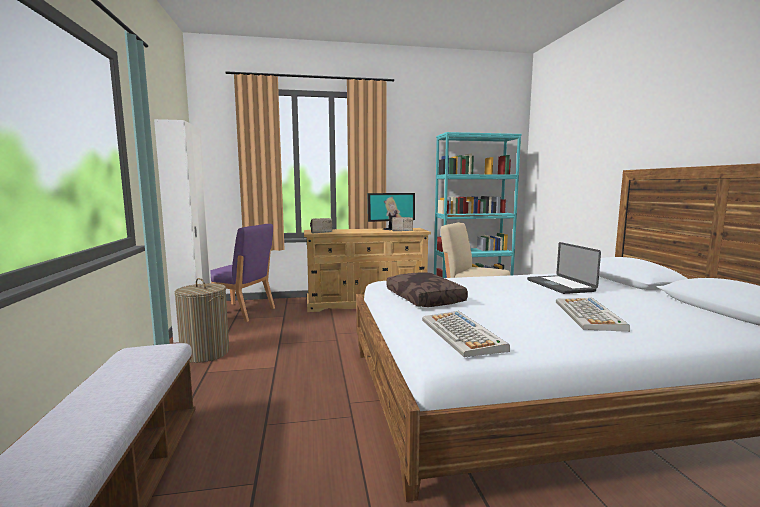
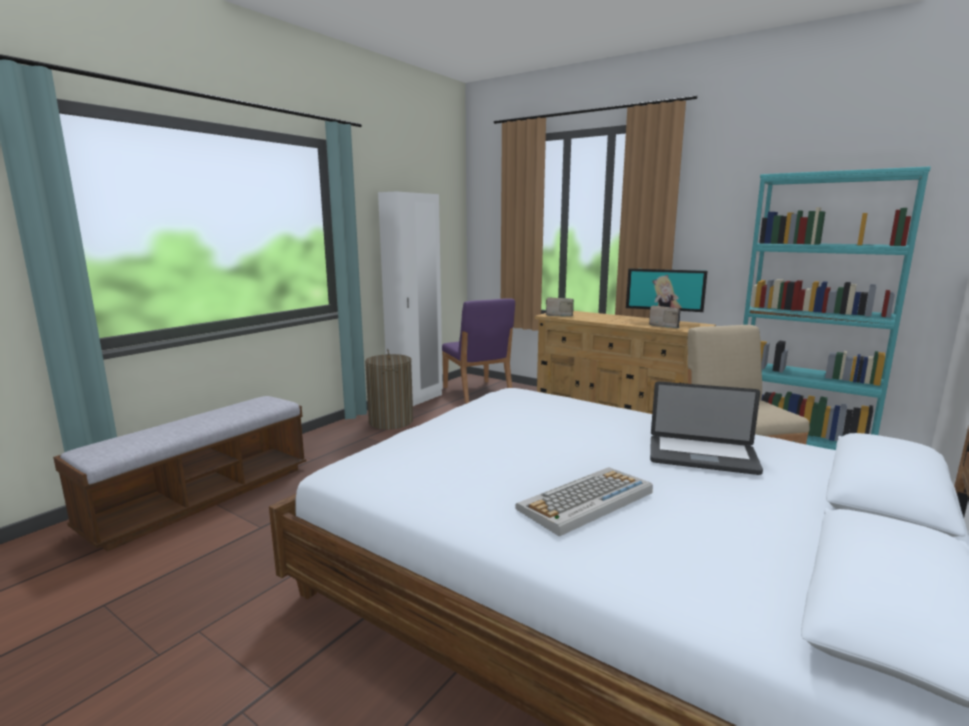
camera: 45 degrees right, 5 degrees up
(426, 299) = (484, 419): brown pillow -> none
(462, 335) = (393, 462): keyboard -> none
(560, 285) = (702, 456): laptop -> laptop turned 105 degrees counterclockwise

